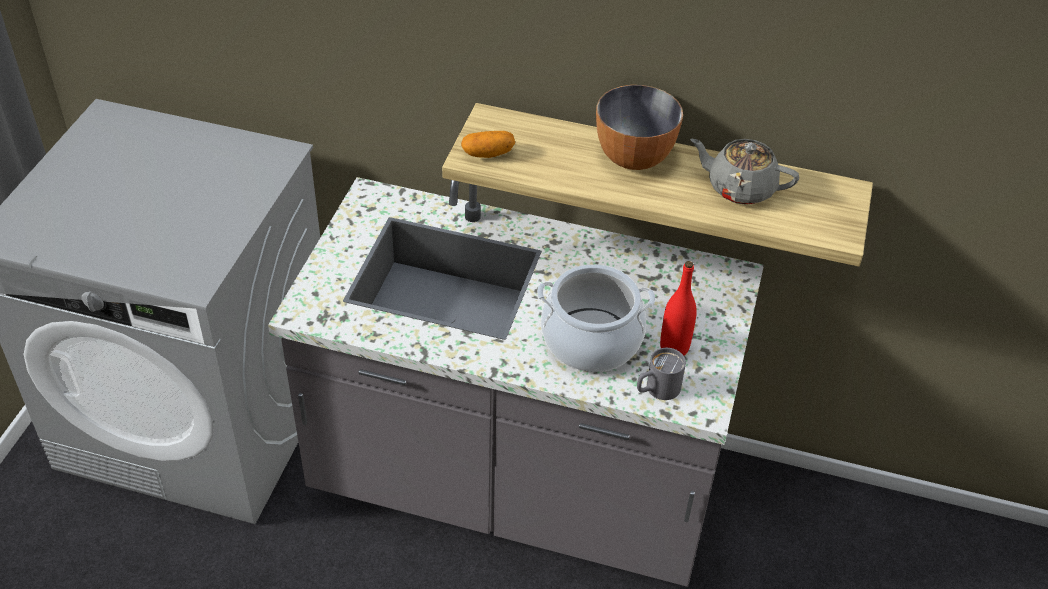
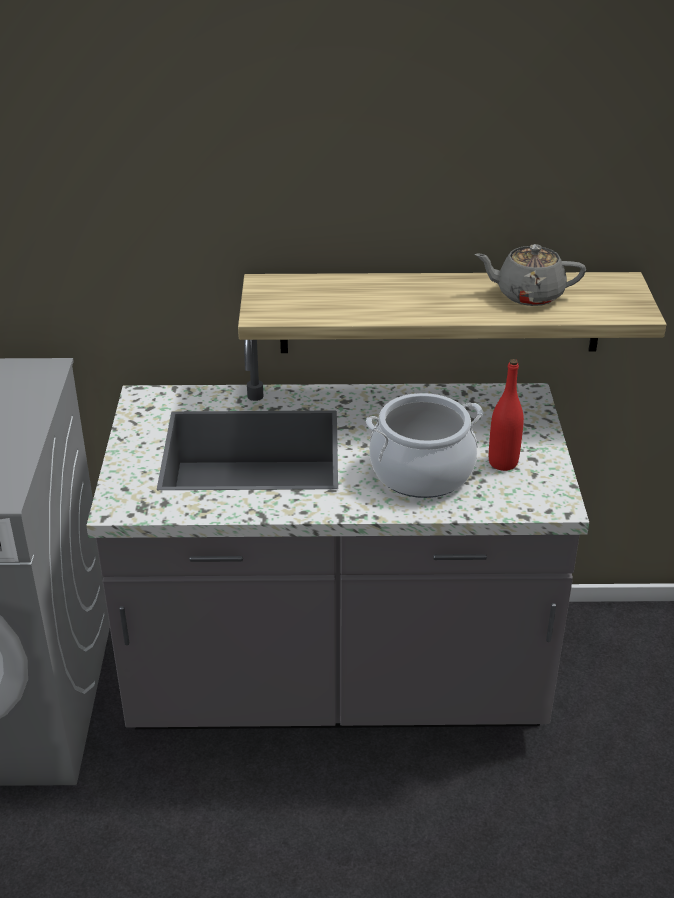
camera: 15 degrees left, 10 degrees down
(488, 154) = (278, 309): potato -> none
(634, 158) = (419, 289): bowl -> none
(656, 390) = (505, 499): grey mug -> none

